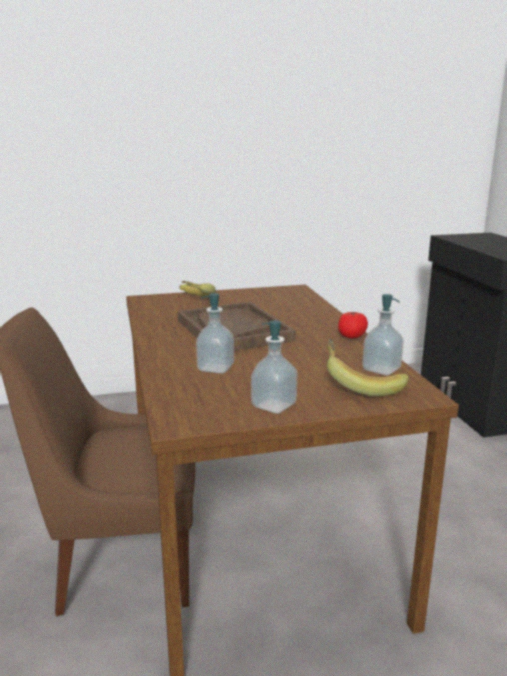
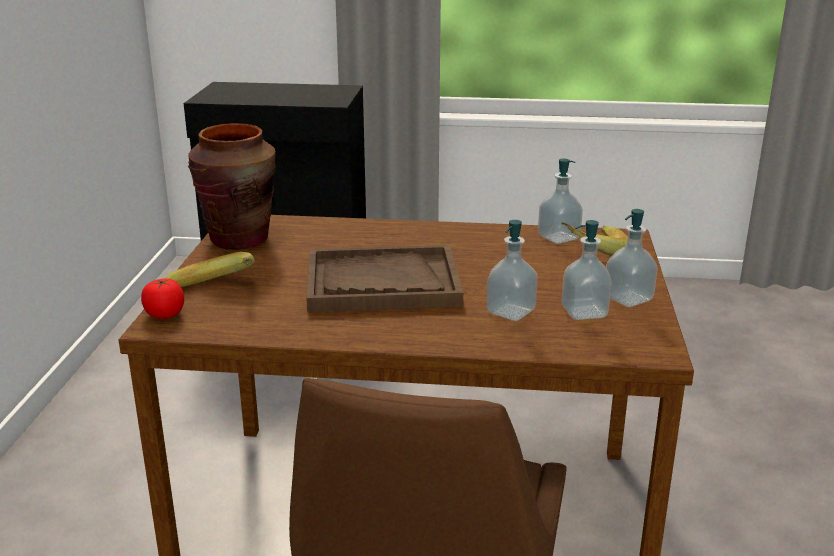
camera: 70 degrees left, 5 degrees up
(233, 391) = (584, 312): none -> soap dispenser
(267, 293) = (239, 239): none -> brown vase
(351, 336) = (456, 230): tomato -> tomato (165, 314)

